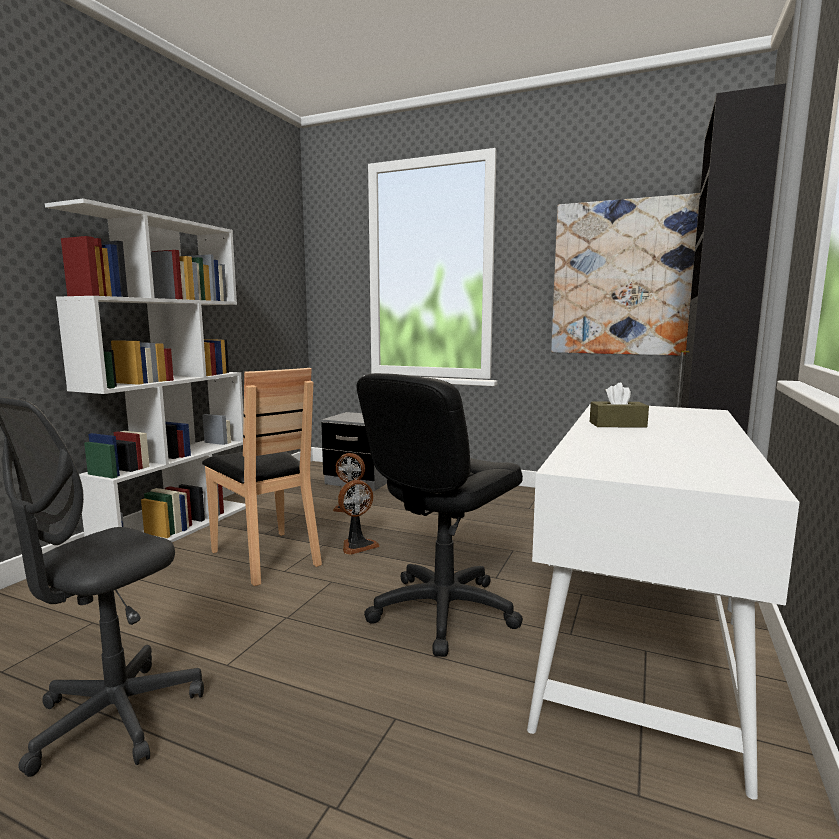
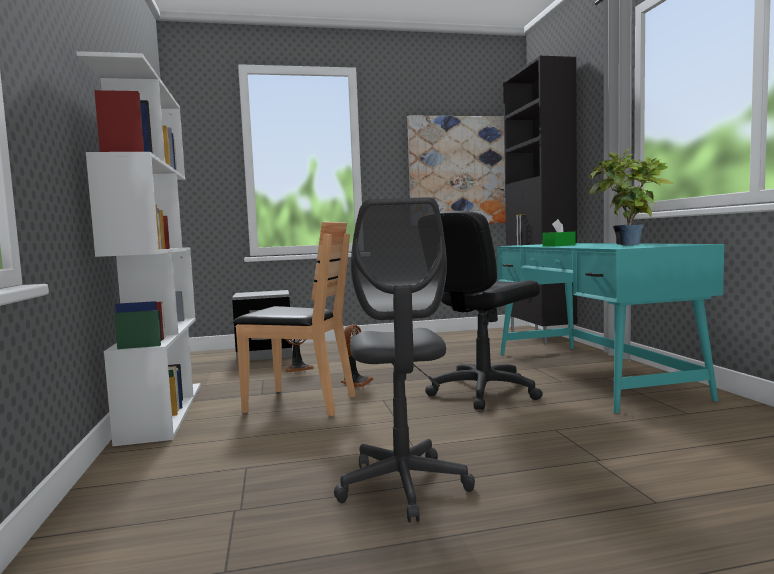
camera: 35 degrees left, 5 degrees down
(442, 611) = (483, 392): black office chair -> black office chair turned 45 degrees clockwise
(617, 424) = (559, 245): brown tissue box -> green tissue box
(639, 634) = (589, 373): white desk -> turquoise desk
(665, 453) = (627, 245): none -> potted plant

